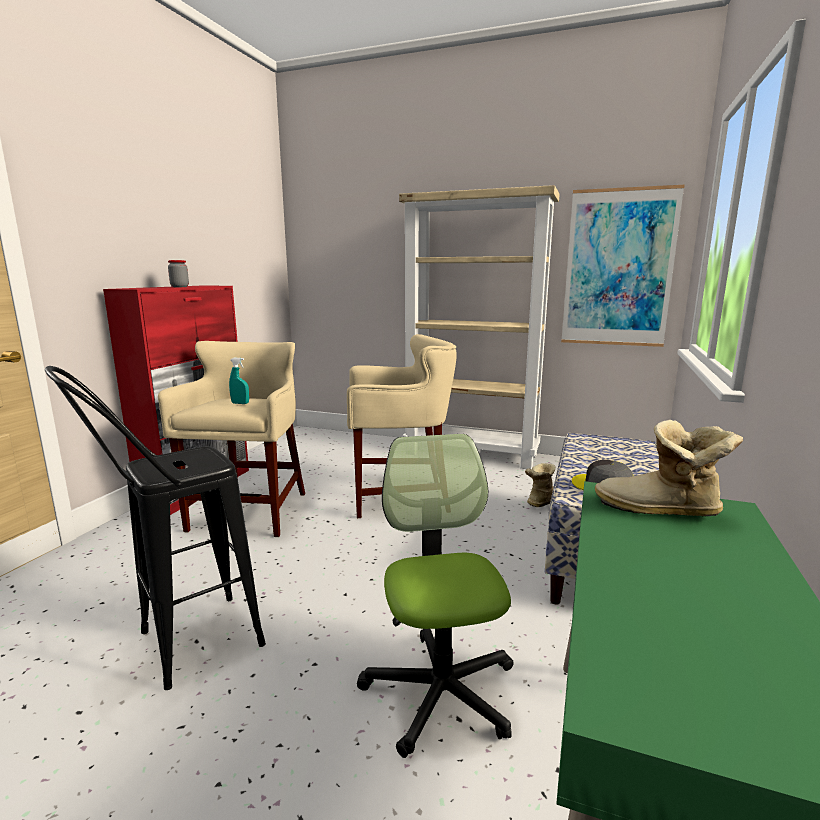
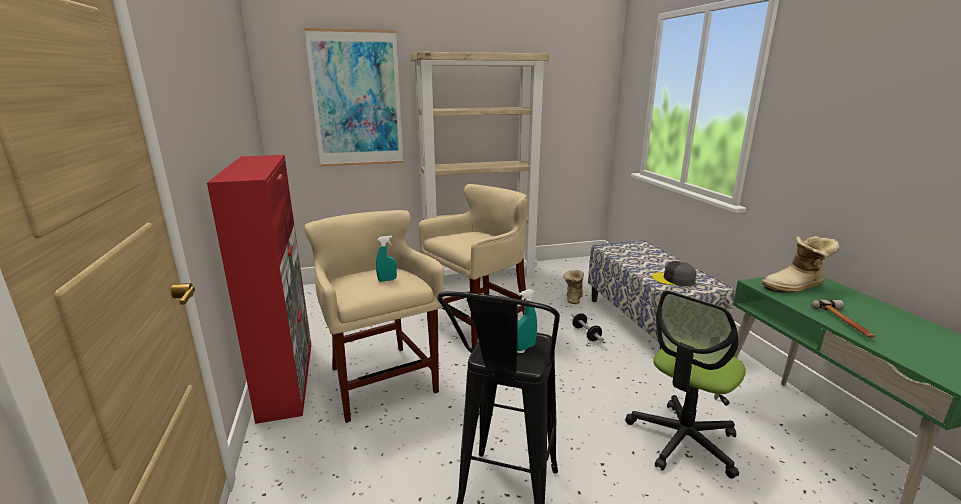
camera: 35 degrees left, 5 degrees up
(179, 286) = (261, 165): jar -> none
(190, 466) = (525, 347): none -> turquoise spray bottle
(440, 691) = (682, 440): office chair -> office chair turned 90 degrees counterclockwise
(502, 540) = (586, 334): none -> dumbbell
(618, 269) = (572, 115): picture -> picture (357, 99)
(625, 569) = (845, 322): none -> hammer

